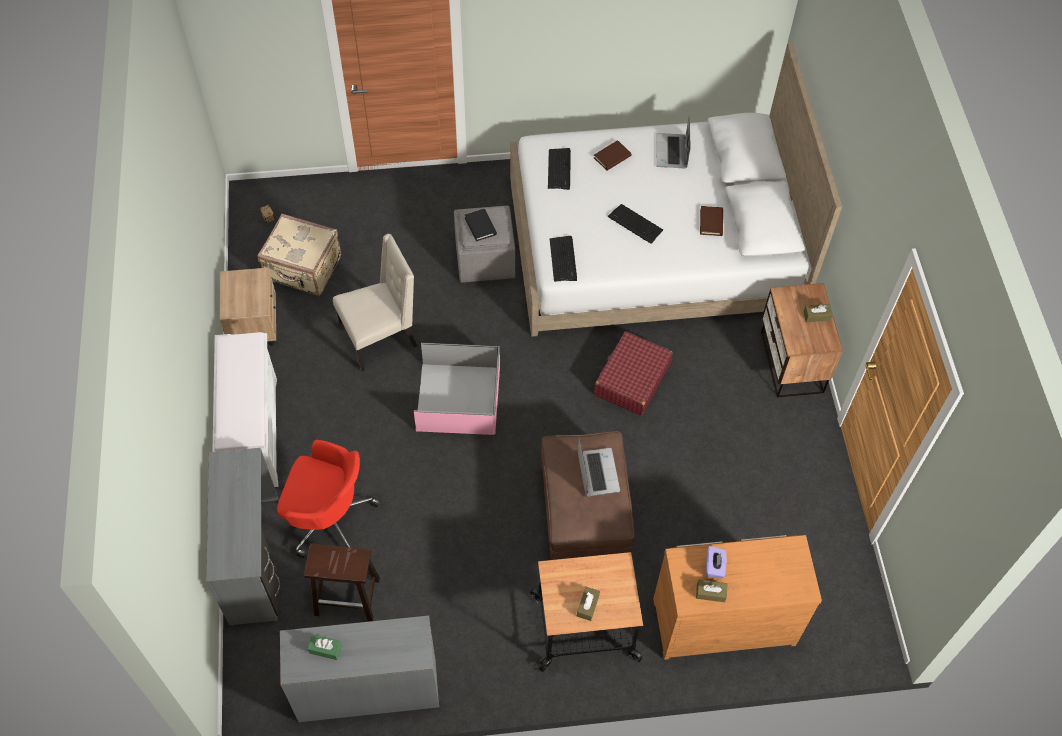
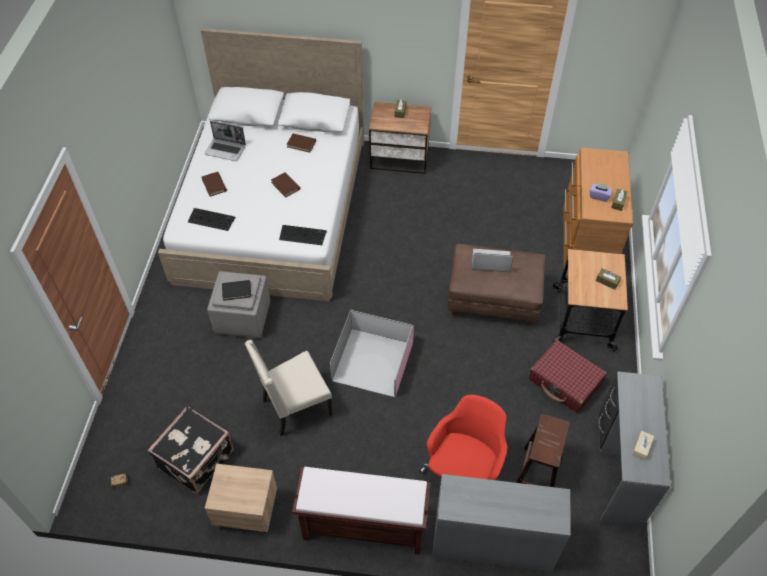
camera: 75 degrees left, 5 degrees down
(253, 432) = (362, 527): white bench -> brown bench
(303, 270) = (197, 459): beige suitcase -> black suitcase
(325, 649) = (641, 448): green tissue box -> beige tissue box
(380, 338) = (295, 408): beige chair -> beige chair turned 105 degrees counterclockwise
(631, 380) = (388, 248): red suitcase -> red suitcase (565, 381)
(635, 224) = (285, 186): keyboard -> brown book

